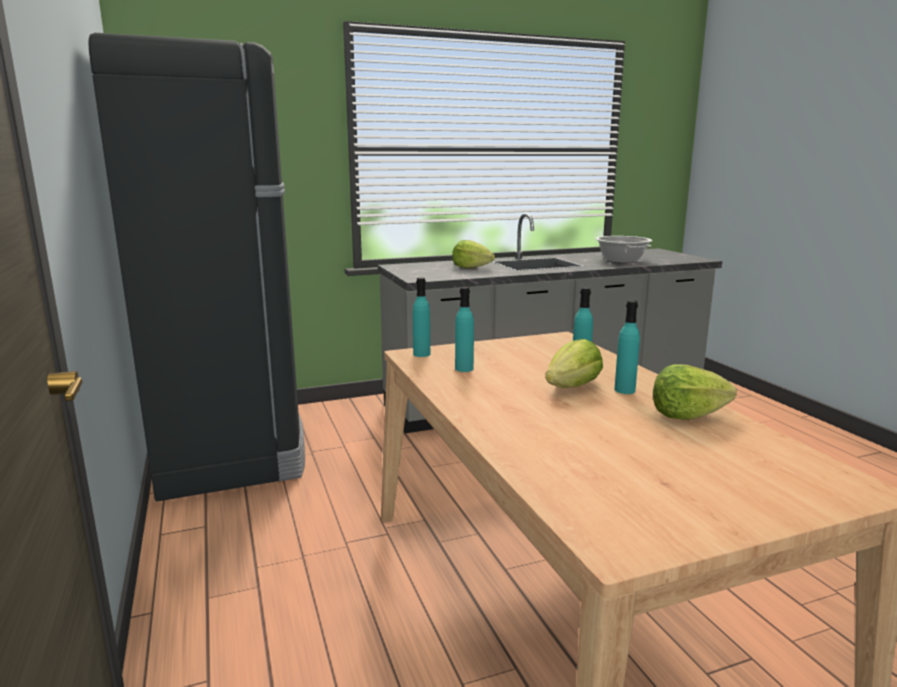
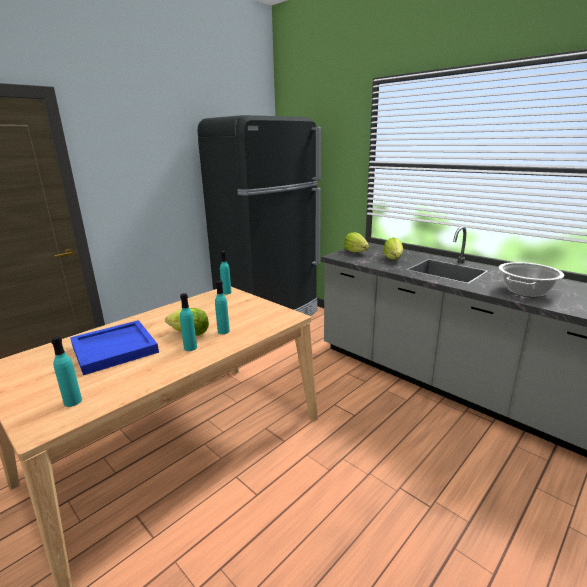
camera: 65 degrees right, 5 degrees up
(464, 369) = (207, 305): turquoise bottle -> turquoise bottle (73, 401)
(594, 435) = (115, 348): none -> blue tray
(687, 415) = (151, 370): lettuce -> lettuce (356, 252)

